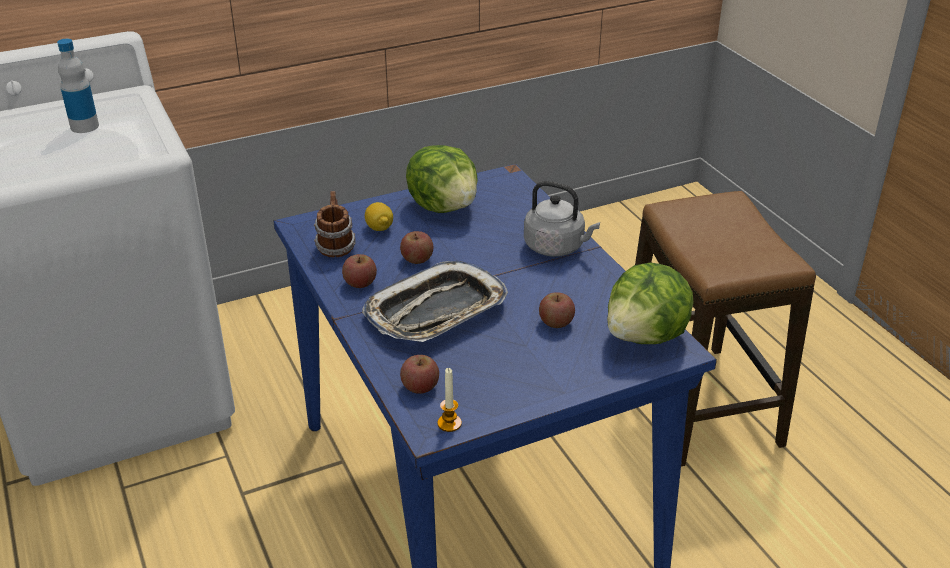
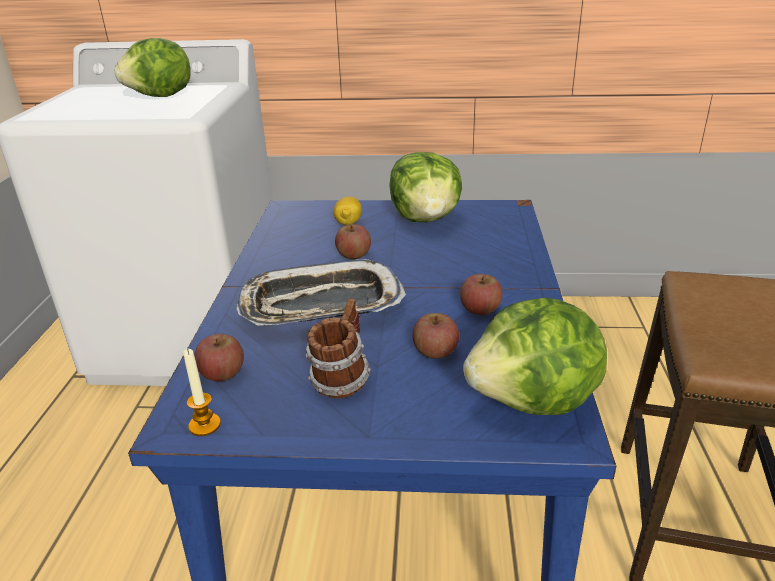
camera: 30 degrees right, 5 degrees down
(84, 126) = (161, 97): bottle -> lettuce
(335, 247) = (294, 229): mug -> mug (341, 380)
(360, 283) = (280, 262): apple -> apple (480, 309)
(557, 247) = (507, 277): grey kettle -> none

